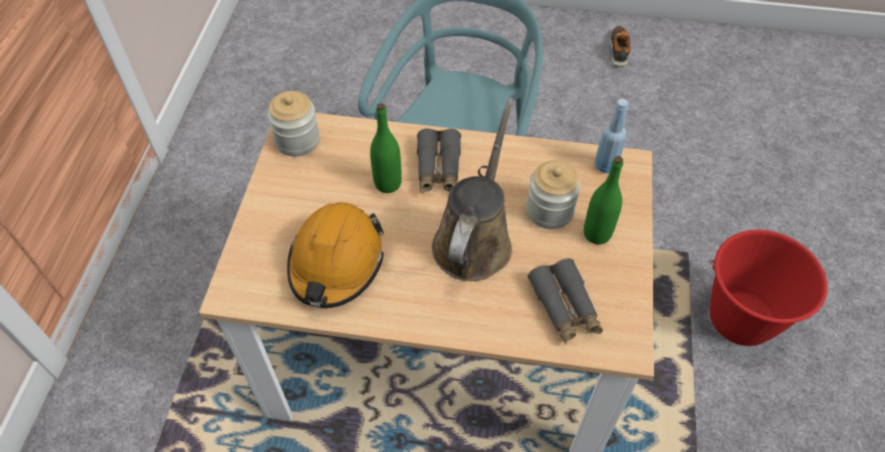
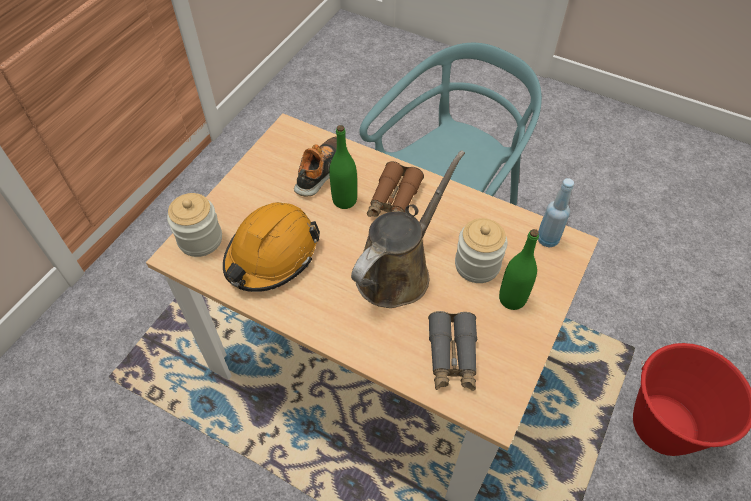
camera: 20 degrees right, 0 degrees up
(297, 140) = (286, 143): jar -> jar (200, 239)
(438, 169) = (393, 200): grey binoculars -> brown binoculars
(619, 50) = (640, 146): shoe -> shoe (321, 171)

